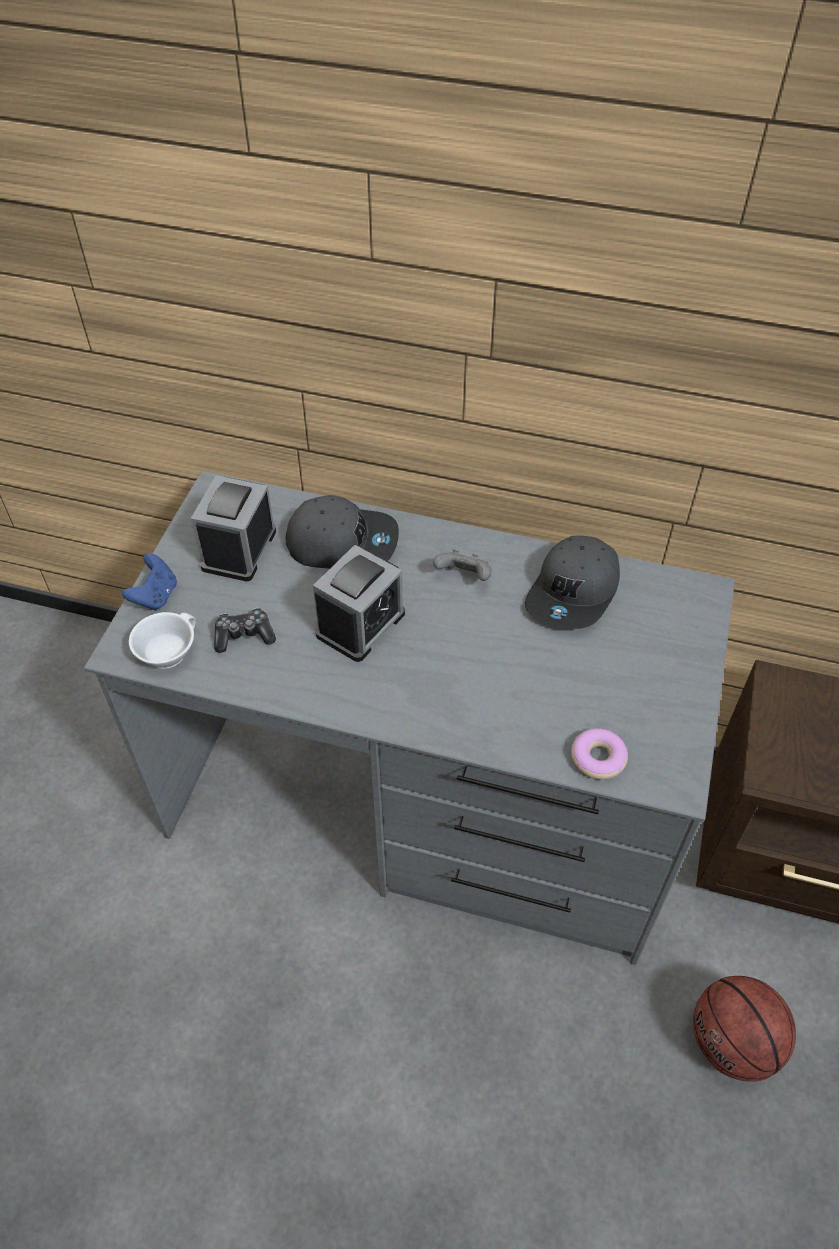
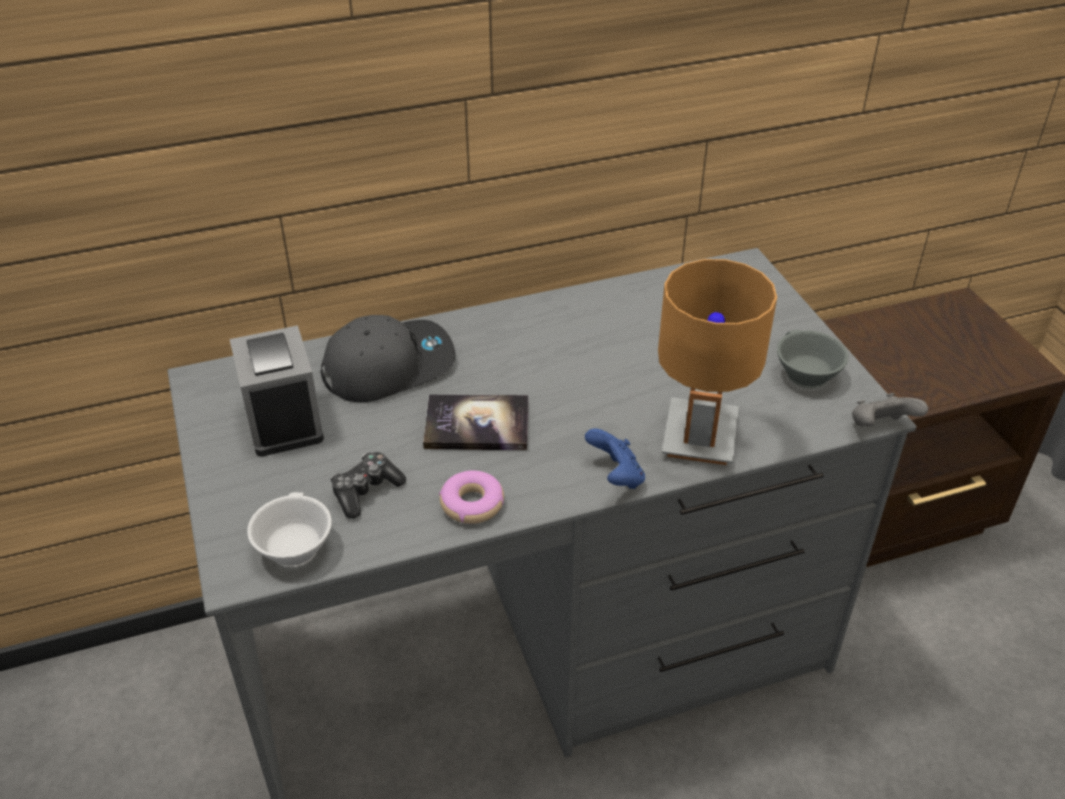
camera: 35 degrees left, 10 degrees down
(155, 596) = (227, 503): blue game controller -> blue game controller (616, 476)
(361, 624) = (477, 424): alarm clock -> book
(464, 577) = (536, 343): grey game controller -> grey game controller (880, 428)
(512, 725) = (698, 437): none -> brown table lamp
(574, 592) = (644, 312): grey cap -> none
(598, 758) = (793, 425): donut -> donut (472, 504)
(653, 718) = (803, 374): none -> grey cup
(732, 1043) = (956, 685): basketball -> none

